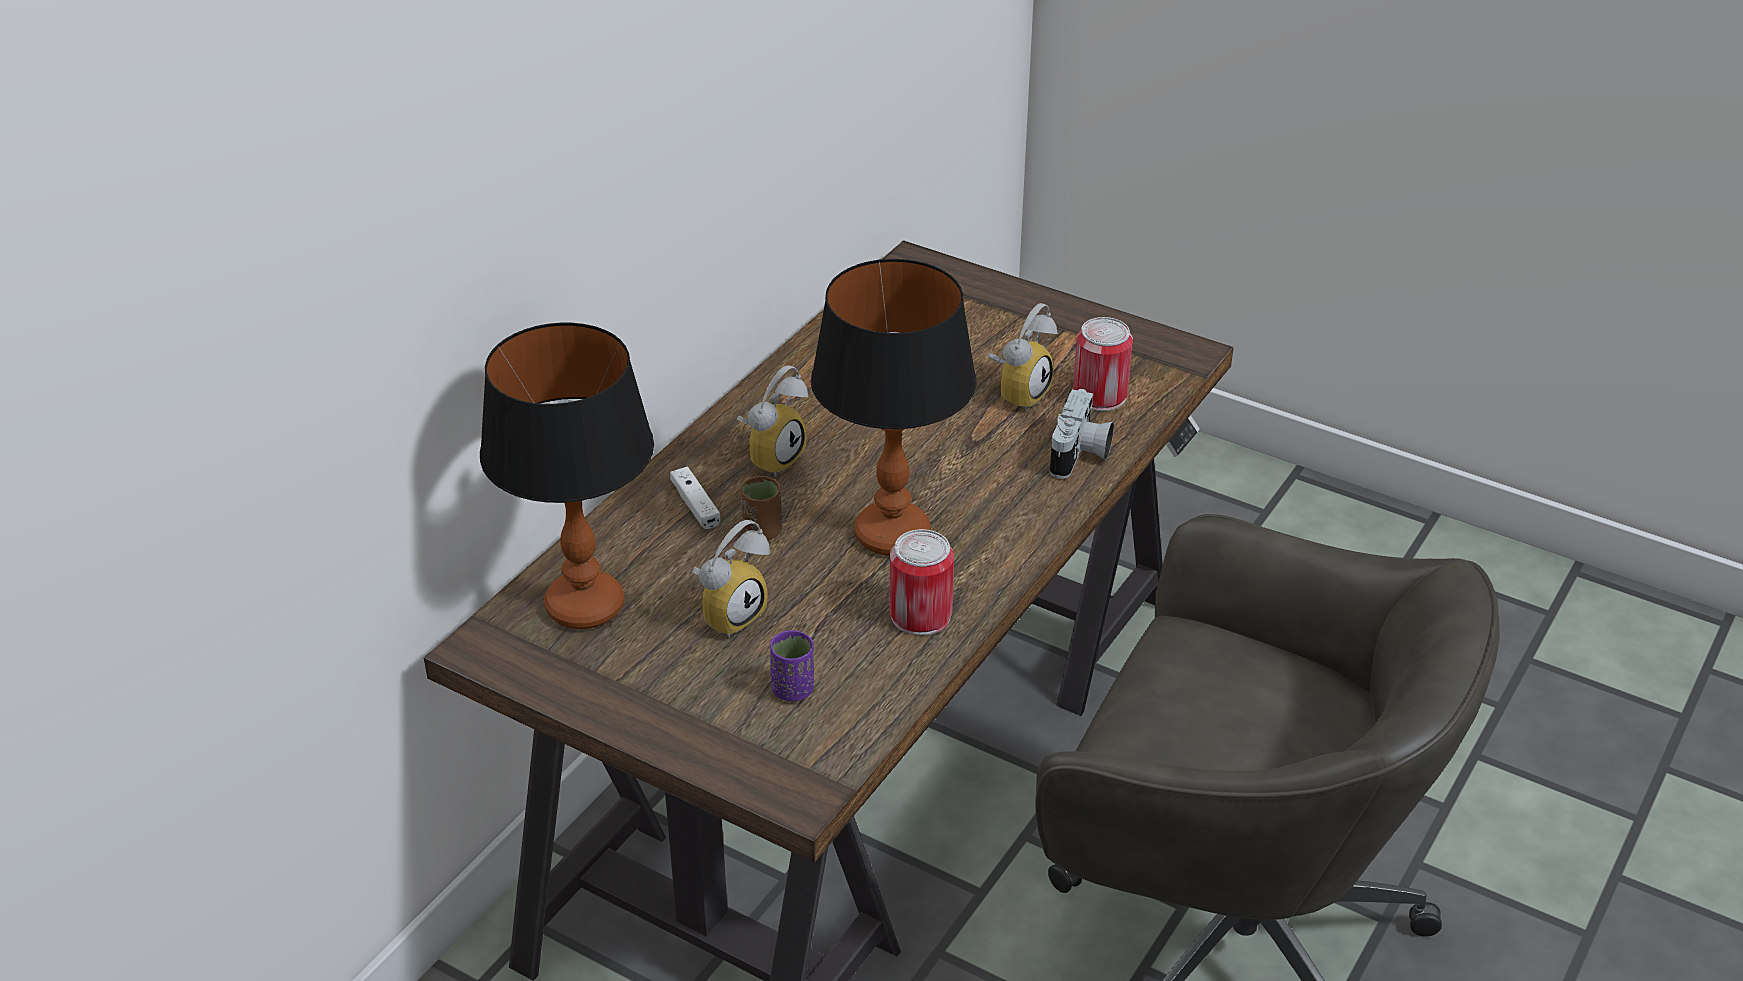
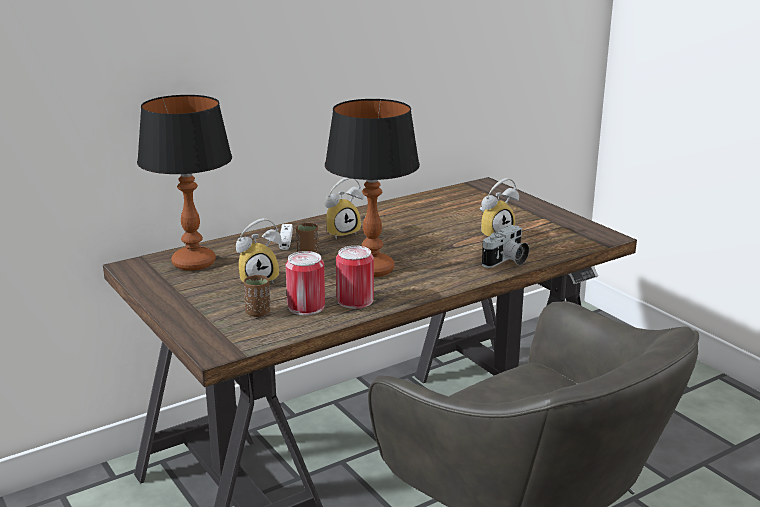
camera: 25 degrees right, 15 degrees down
(793, 690) = (258, 312): purple cup -> brown cup
(1100, 395) = (539, 243): can -> can (306, 307)

